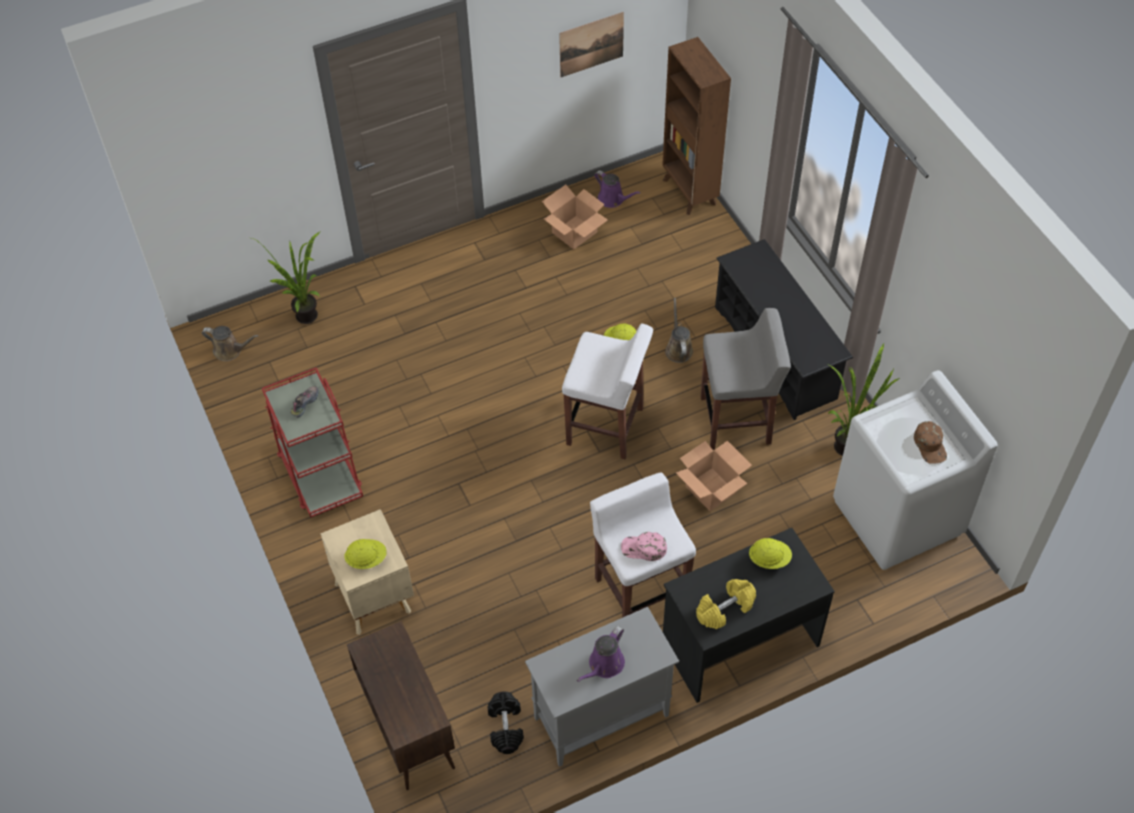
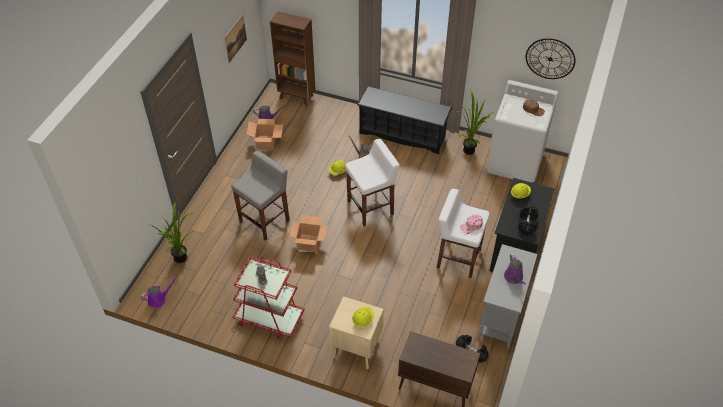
camera: 45 degrees left, 5 degrees down
(230, 350) = (159, 299): brown watering can -> purple watering can
(710, 489) = (439, 201): cardboard box -> cardboard box (308, 243)
(725, 609) = (527, 224): yellow dumbbell -> black dumbbell
(737, 420) = (418, 169): grey stool -> grey stool (265, 221)
(999, 377) = (550, 59): none -> wall clock

